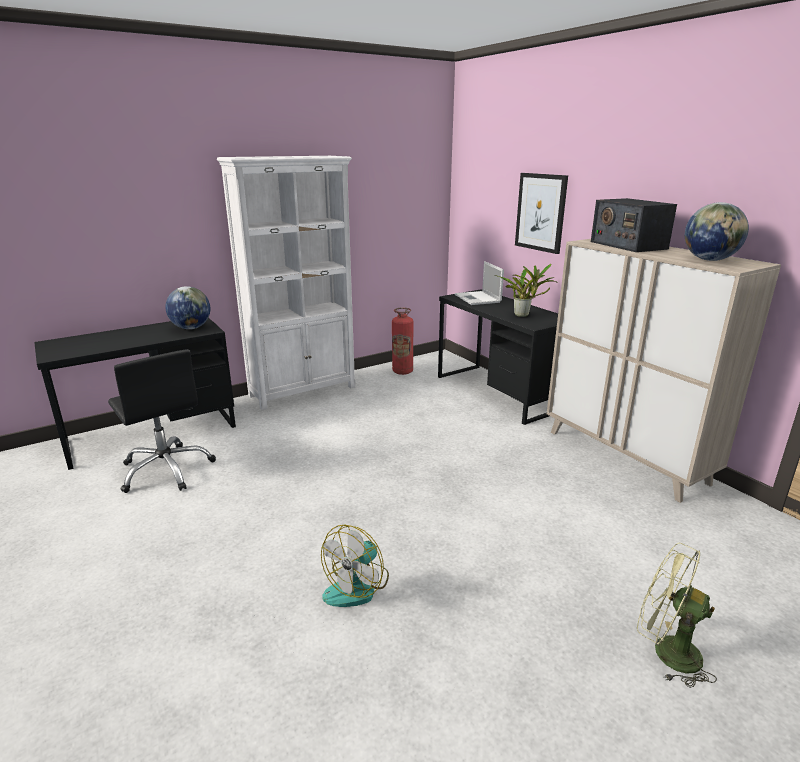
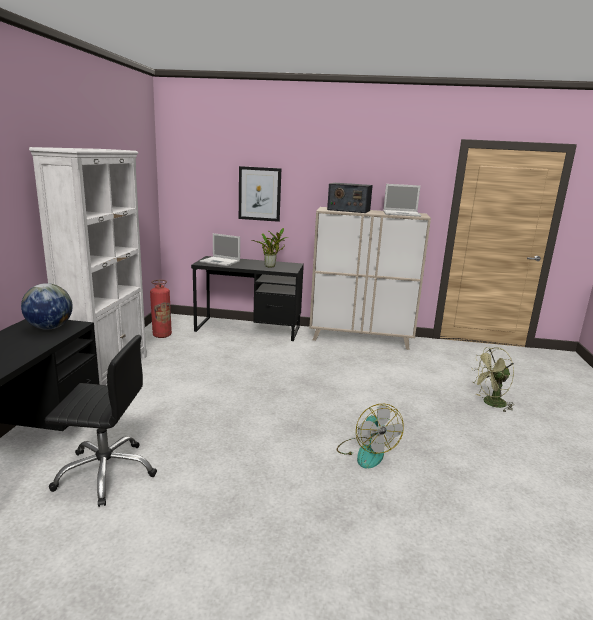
camera: 50 degrees left, 5 degrees down
(709, 260) = (402, 214): globe -> laptop

